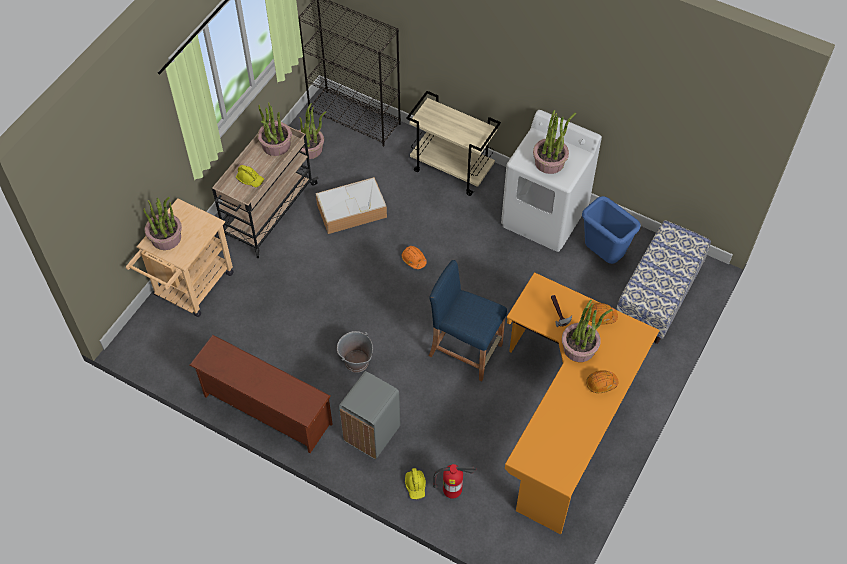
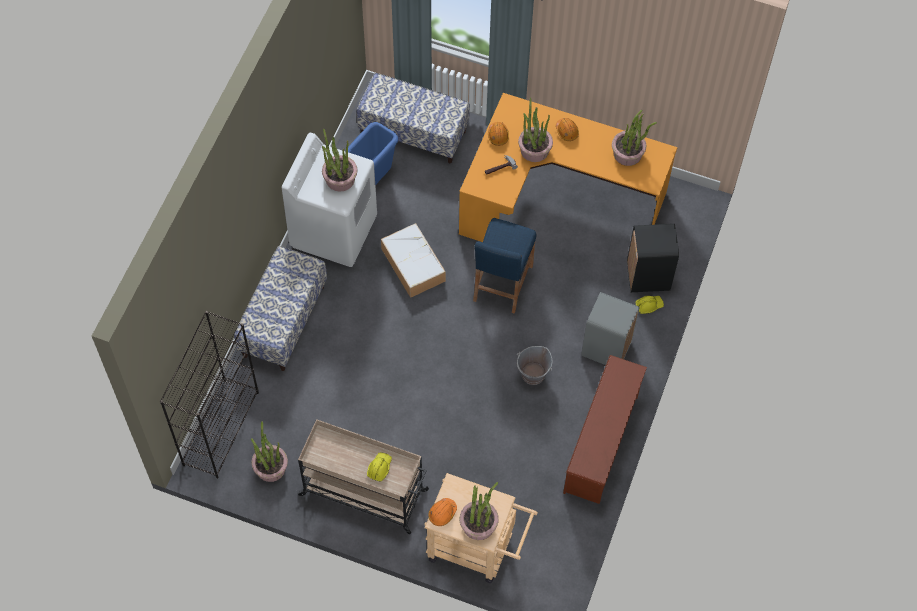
camera: 100 degrees left, 5 degrees up
(276, 145) = (328, 452): potted plant -> potted plant (628, 153)
(352, 210) = (350, 408): storage box -> storage box (412, 264)
(413, 259) = (405, 341): orange hard hat -> orange hard hat (442, 513)
(452, 170) = (283, 321): beige cart -> bench
(452, 491) = (647, 276): fire extinguisher -> black trash can

